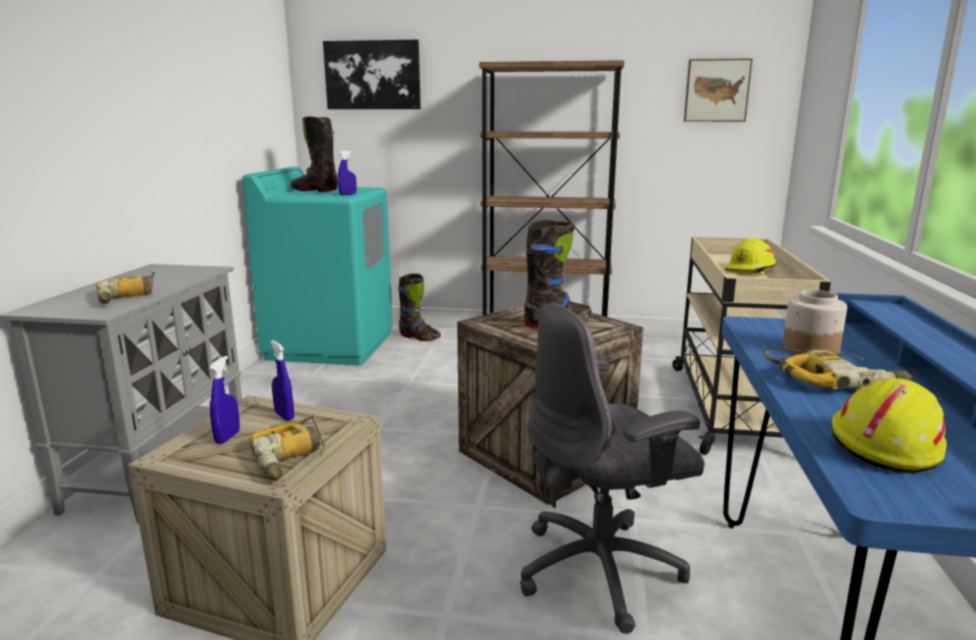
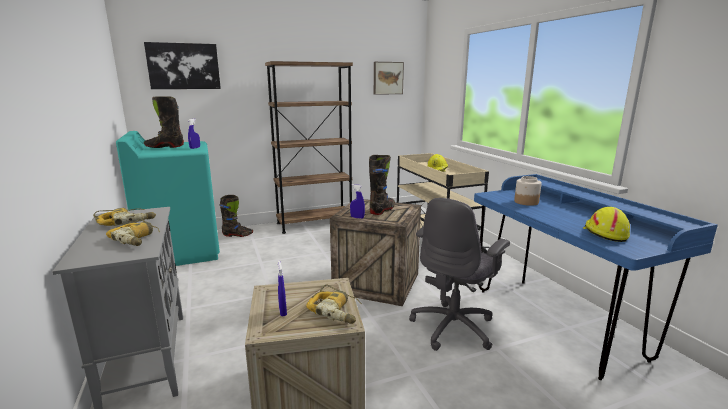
camera: 30 degrees left, 0 degrees up
(284, 416) = (296, 291): blue spray bottle -> blue spray bottle (357, 217)
(834, 380) = (553, 213): power drill -> power drill (125, 221)

